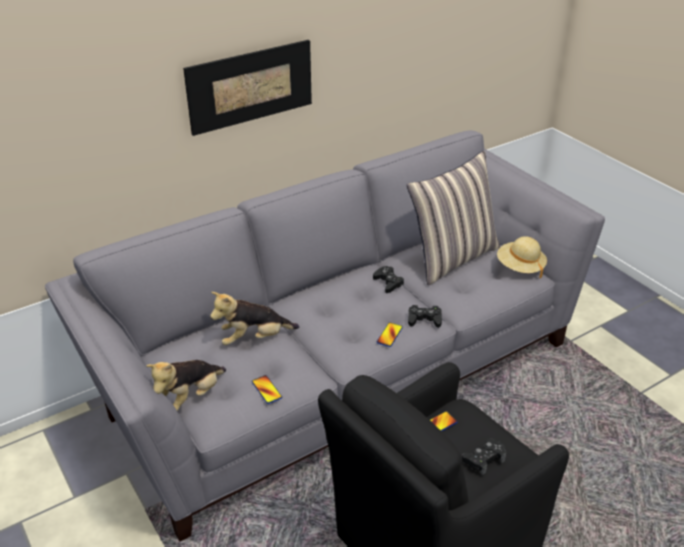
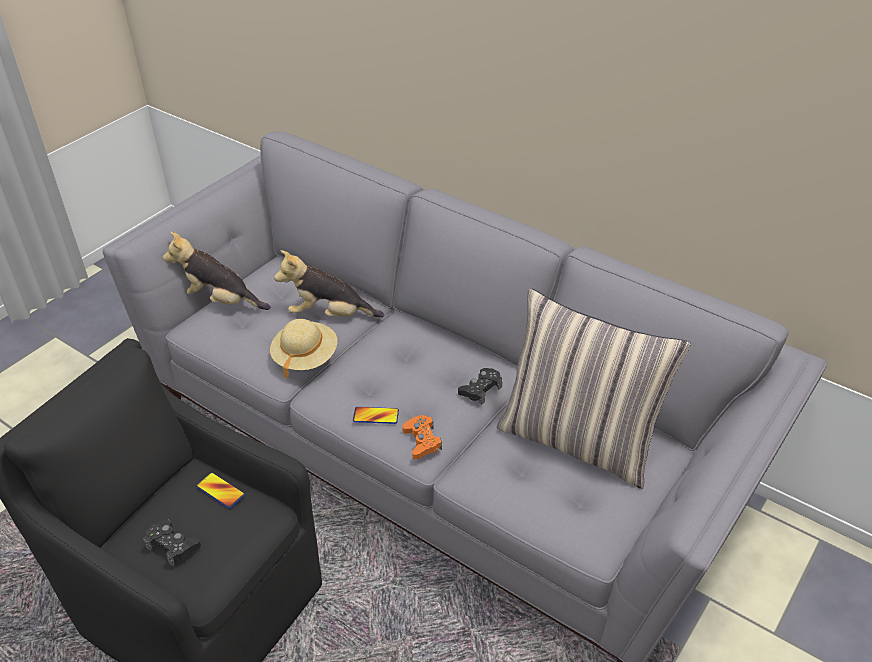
camera: 70 degrees right, 5 degrees up
(250, 86) = (489, 66): picture -> none
(254, 338) = (330, 315): plush toy -> plush toy turned 45 degrees counterclockwise
(266, 390) = (246, 345): phone -> none
(424, 319) = (422, 441): black game controller -> orange game controller
(520, 267) = (606, 523): beige hat -> beige hat (305, 357)

